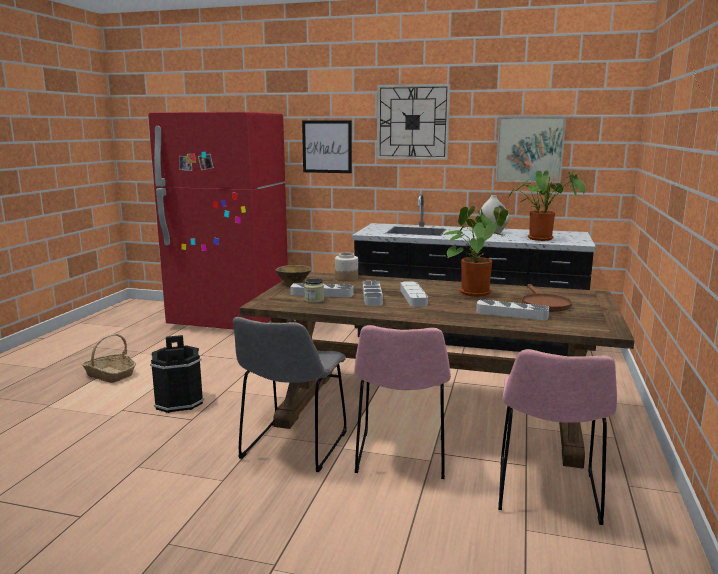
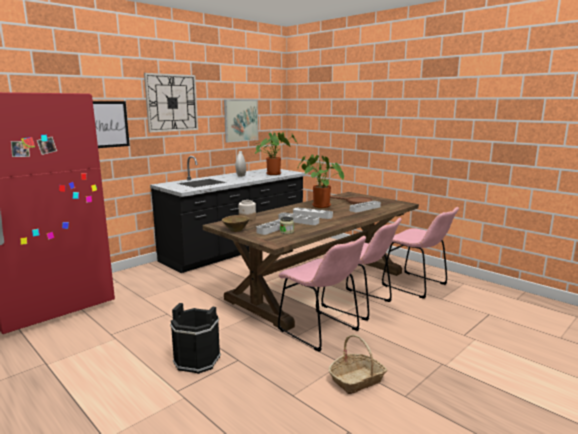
camera: 60 degrees left, 0 degrees up
(110, 375) = (79, 389): basket -> basket (357, 380)
(292, 448) = (321, 332): grey chair -> pink chair

